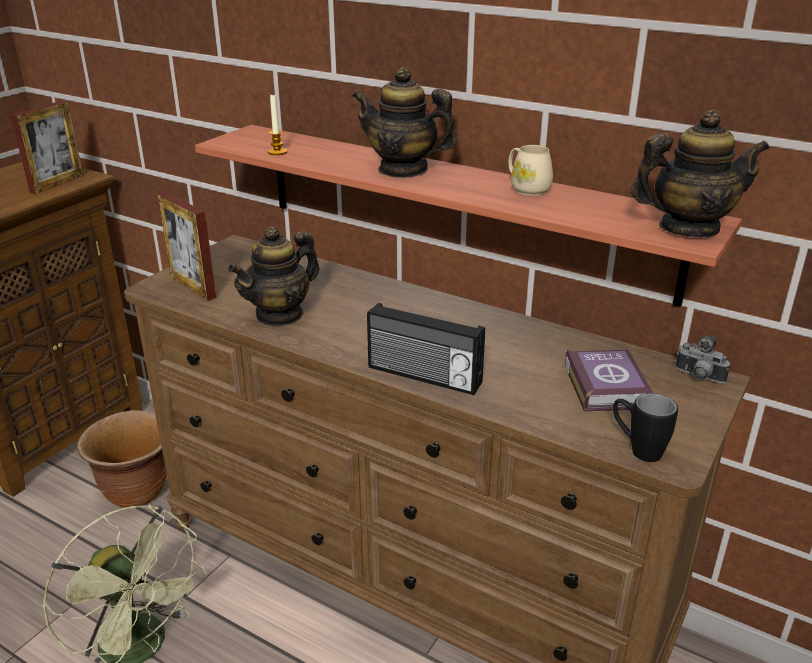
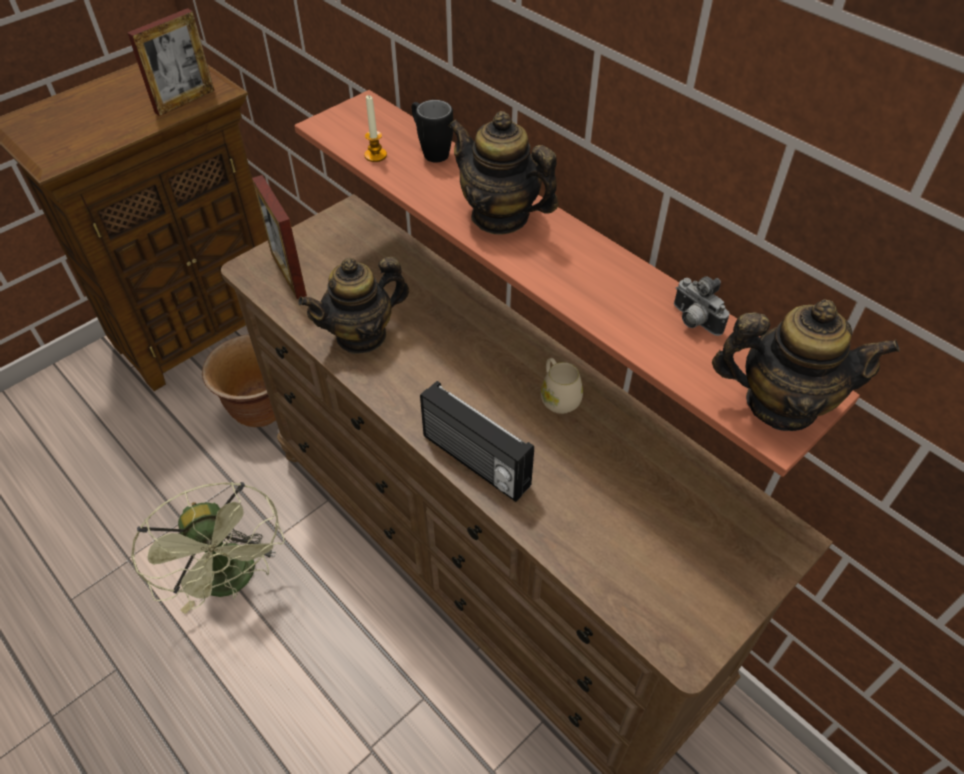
camera: 15 degrees right, 20 degrees up
(526, 189) = (625, 283): beige mug -> beige mug (558, 397)
(606, 385) = (662, 519): book -> none
(637, 449) = (654, 622): black mug -> black mug (431, 151)
(698, 377) = (771, 529): camera -> camera (693, 321)

